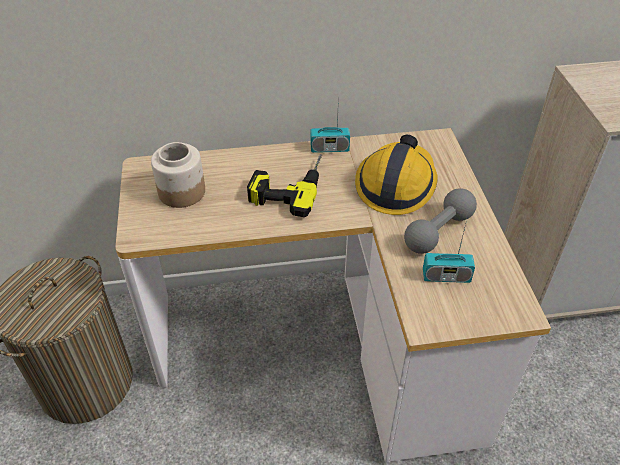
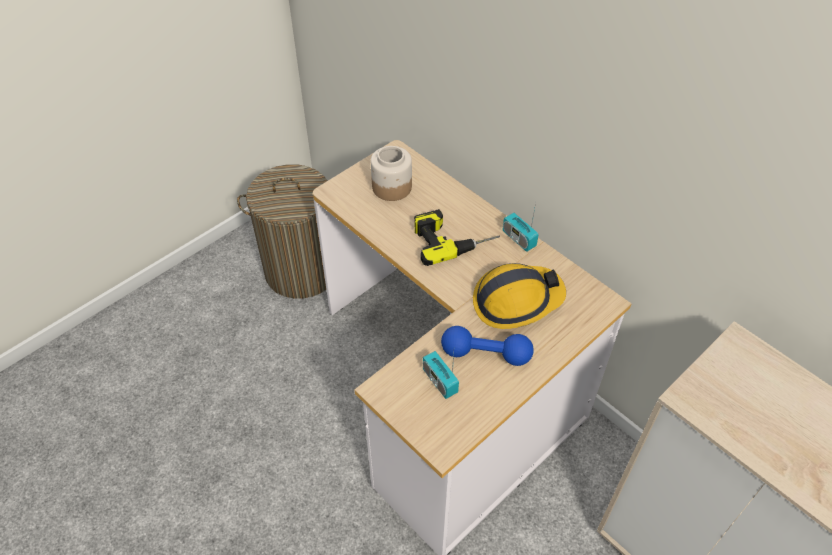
camera: 55 degrees right, 5 degrees up
(438, 231) = (486, 354): grey dumbbell -> blue dumbbell

